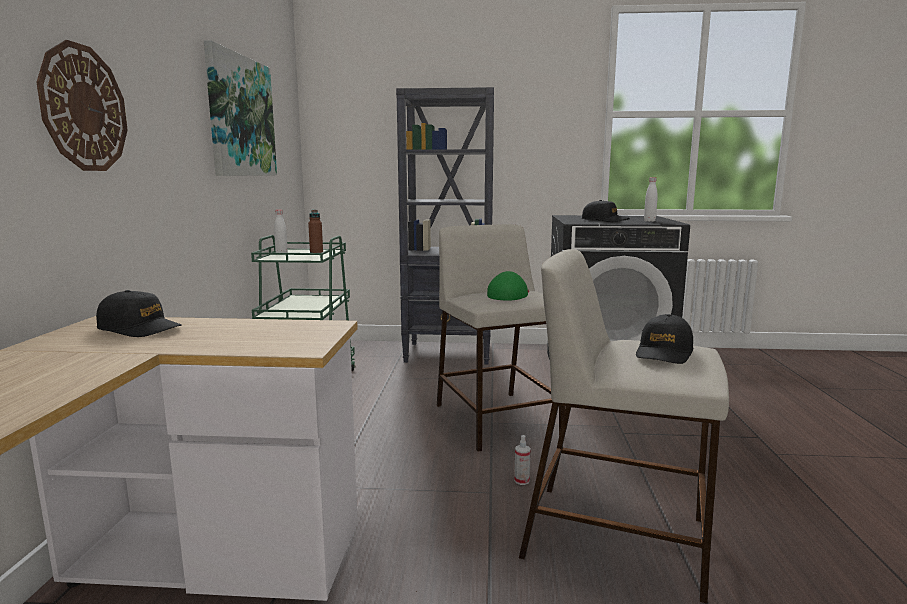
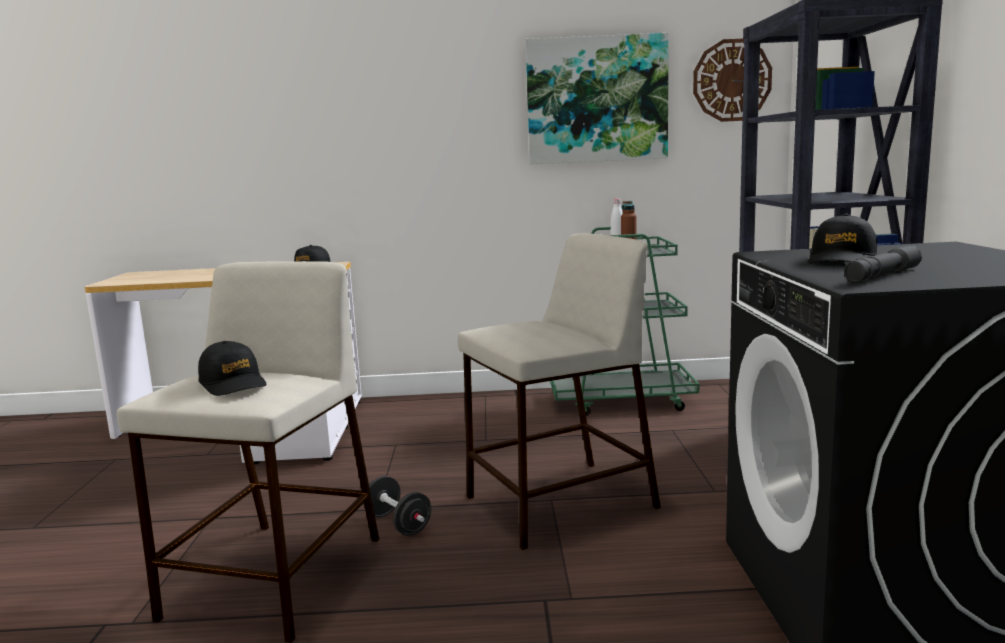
camera: 85 degrees right, 0 degrees up
(84, 108) = (359, 128): wall clock -> wall clock (731, 80)
(509, 294) = (528, 330): green cap -> none
(521, 481) = (398, 524): spray bottle -> black dumbbell
(649, 221) = (882, 275): white bottle -> grey flashlight
(664, 353) = (233, 383): black cap -> black cap turned 150 degrees counterclockwise

